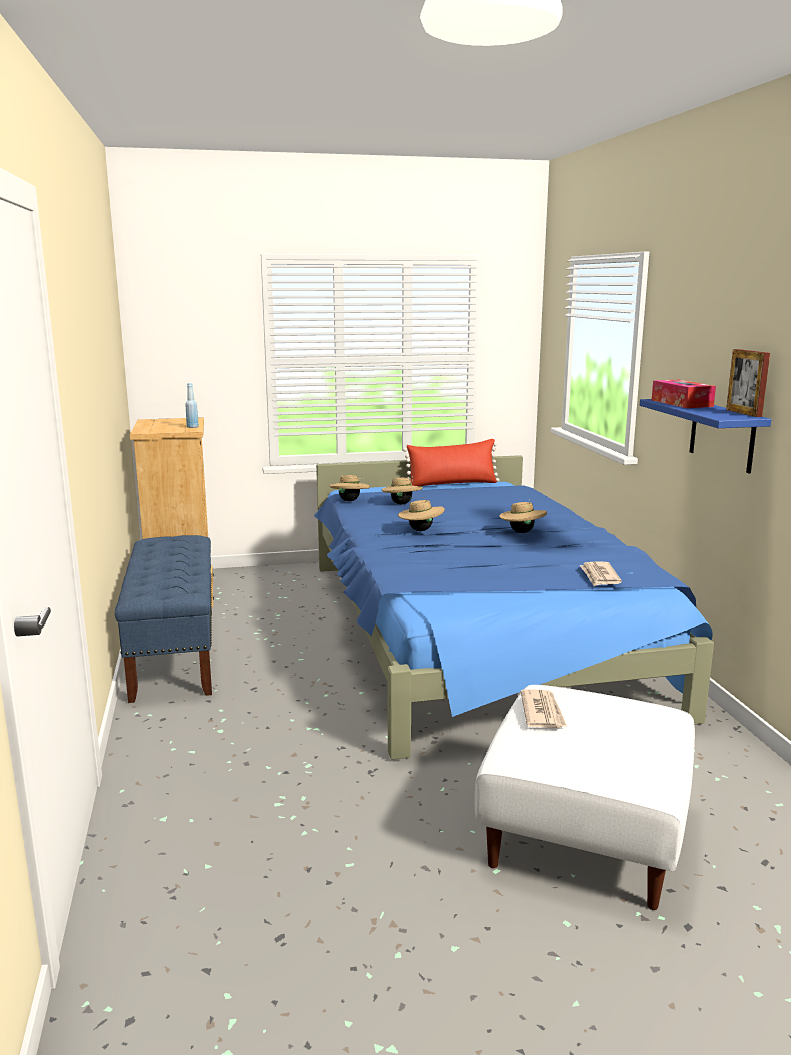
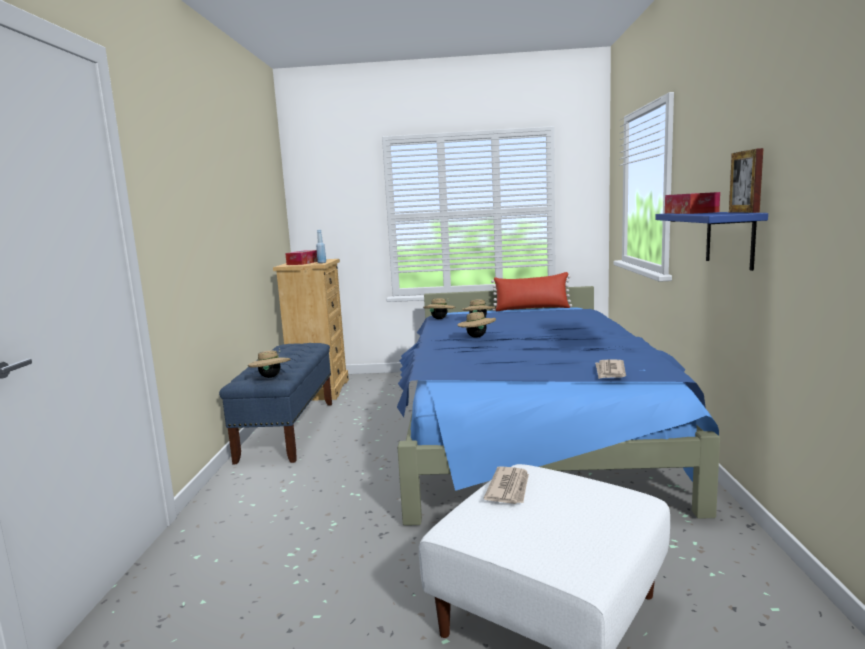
camera: 15 degrees right, 5 degrees down
(164, 426) = (303, 263): none -> tissue box
(522, 532) = (561, 339): beige hat -> beige hat (271, 377)

